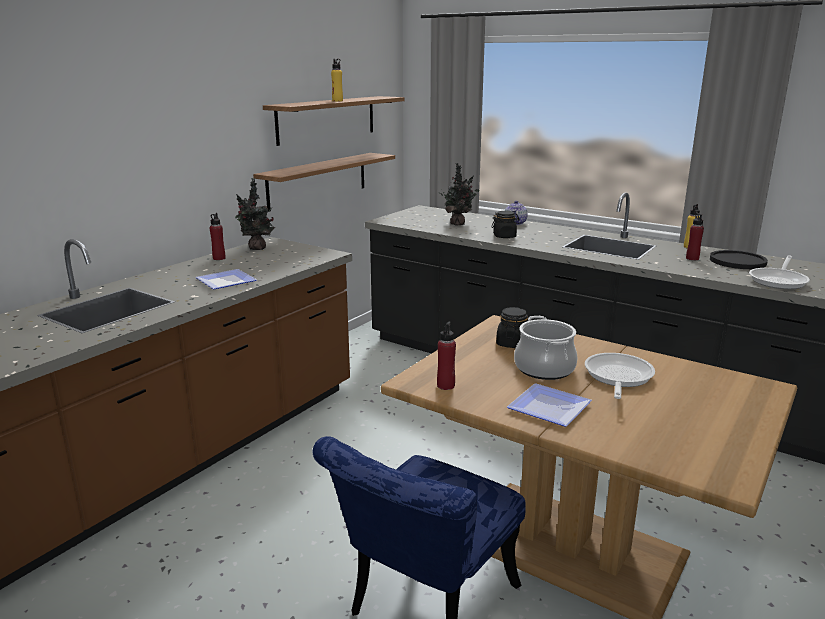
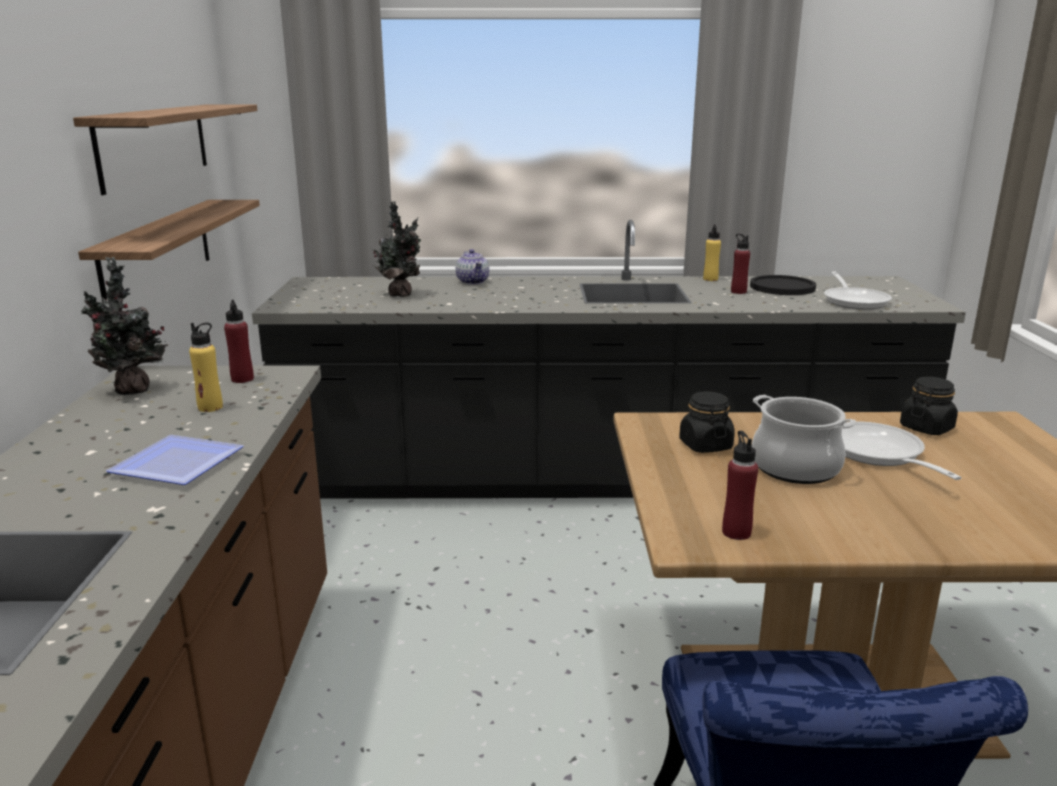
camera: 35 degrees left, 0 degrees up
(219, 258) = (83, 424): red bottle -> red bottle (242, 379)
(337, 101) = (184, 109): yellow bottle -> yellow bottle (210, 407)
(504, 236) = (493, 301): black jar -> black jar (926, 428)
(550, 409) = (895, 520): plate -> none

